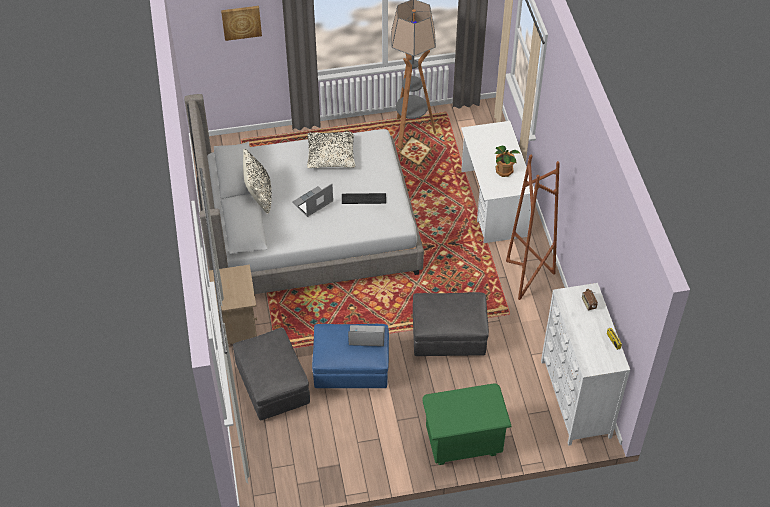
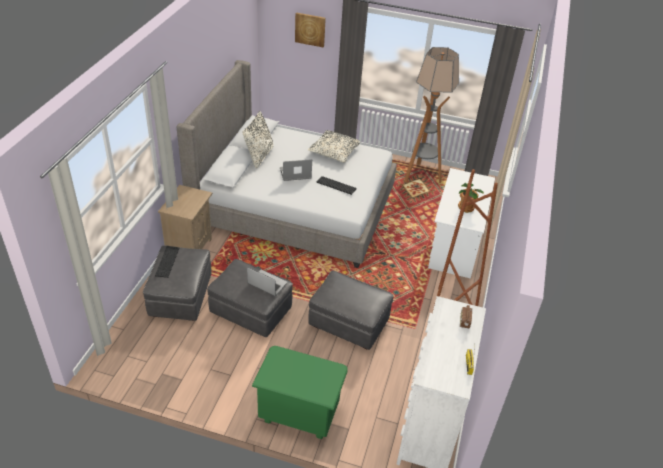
camera: 25 degrees right, 10 degrees down
(254, 359) = (166, 261): none -> keyboard
(351, 369) = (251, 312): blue ottoman -> grey ottoman

